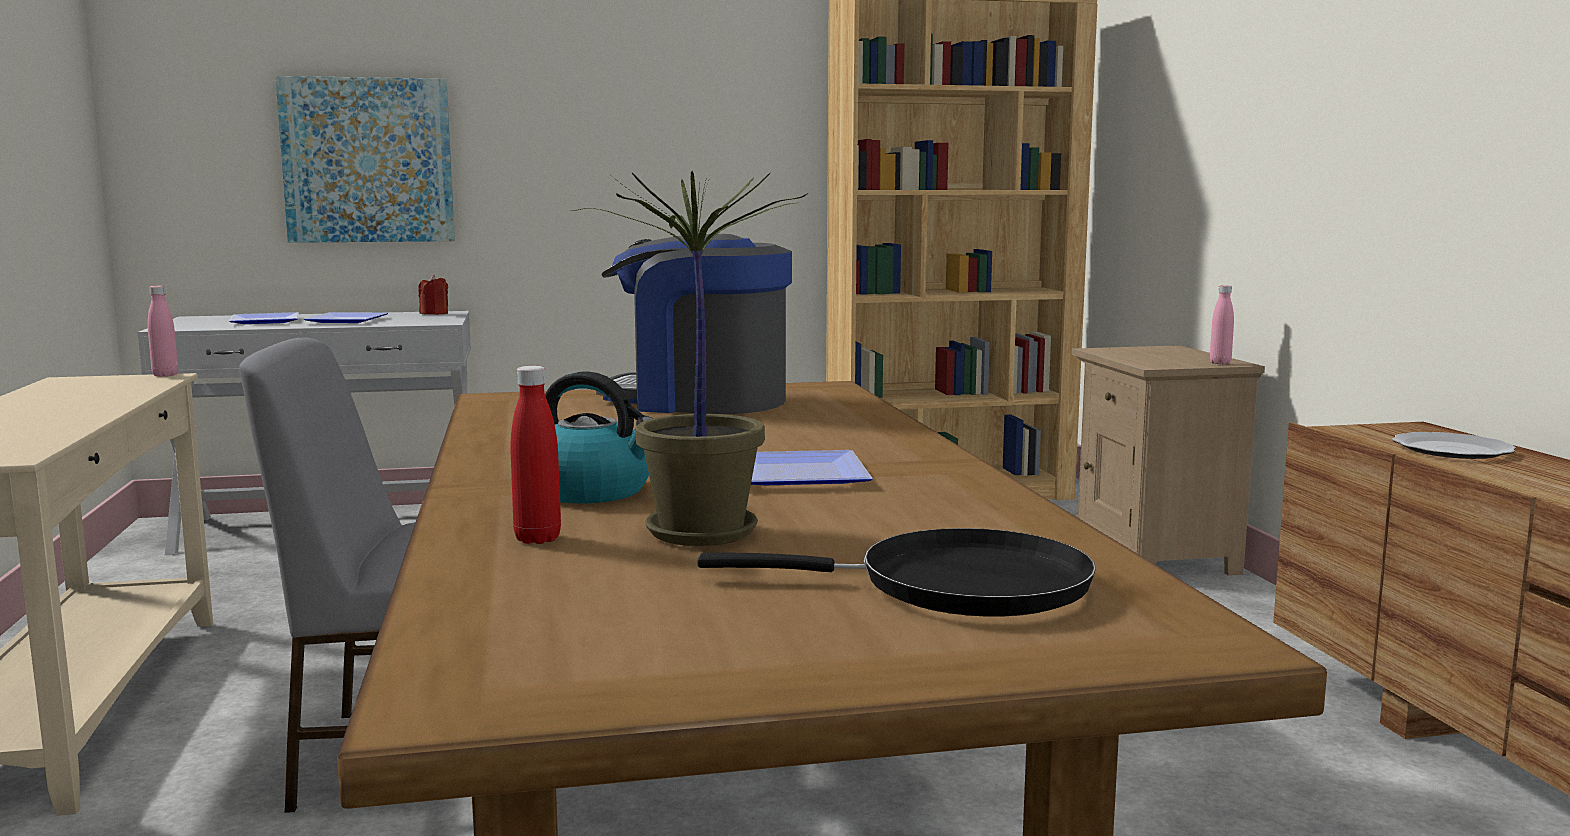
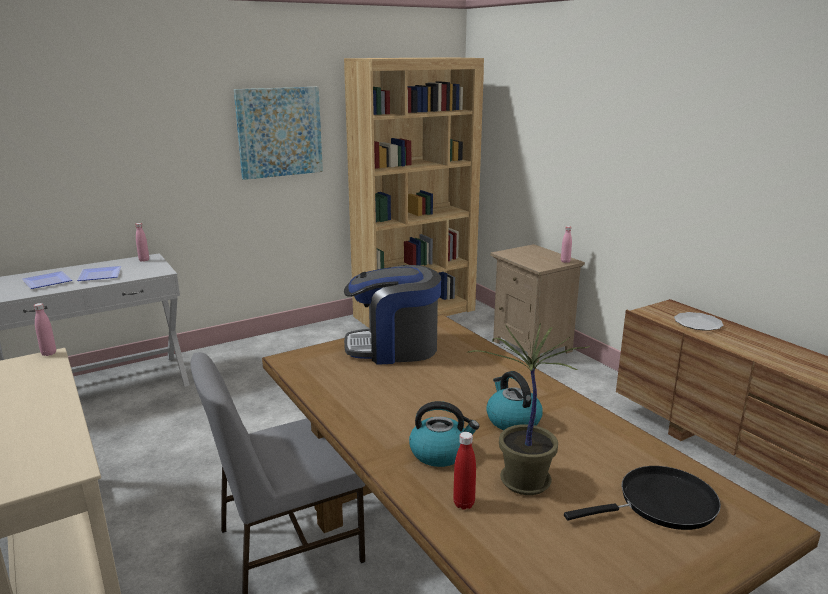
camera: 20 degrees left, 10 degrees up
(368, 160) = (88, 172): picture -> picture (279, 132)
(434, 314) = (144, 260): red candle -> pink bottle
(795, 476) = (512, 420): plate -> kettle

